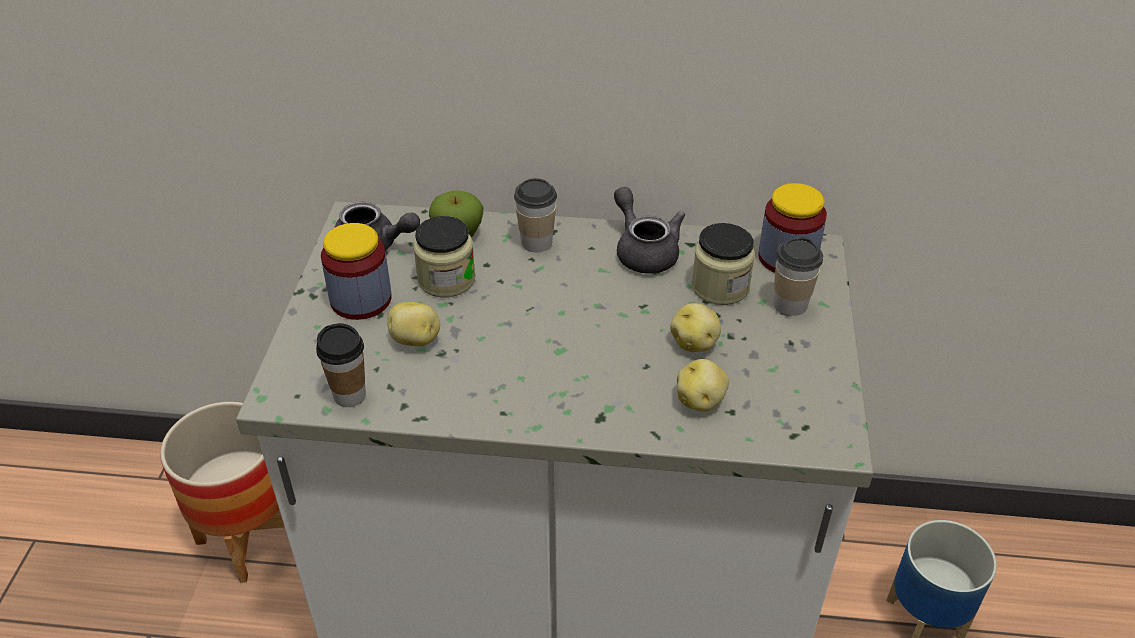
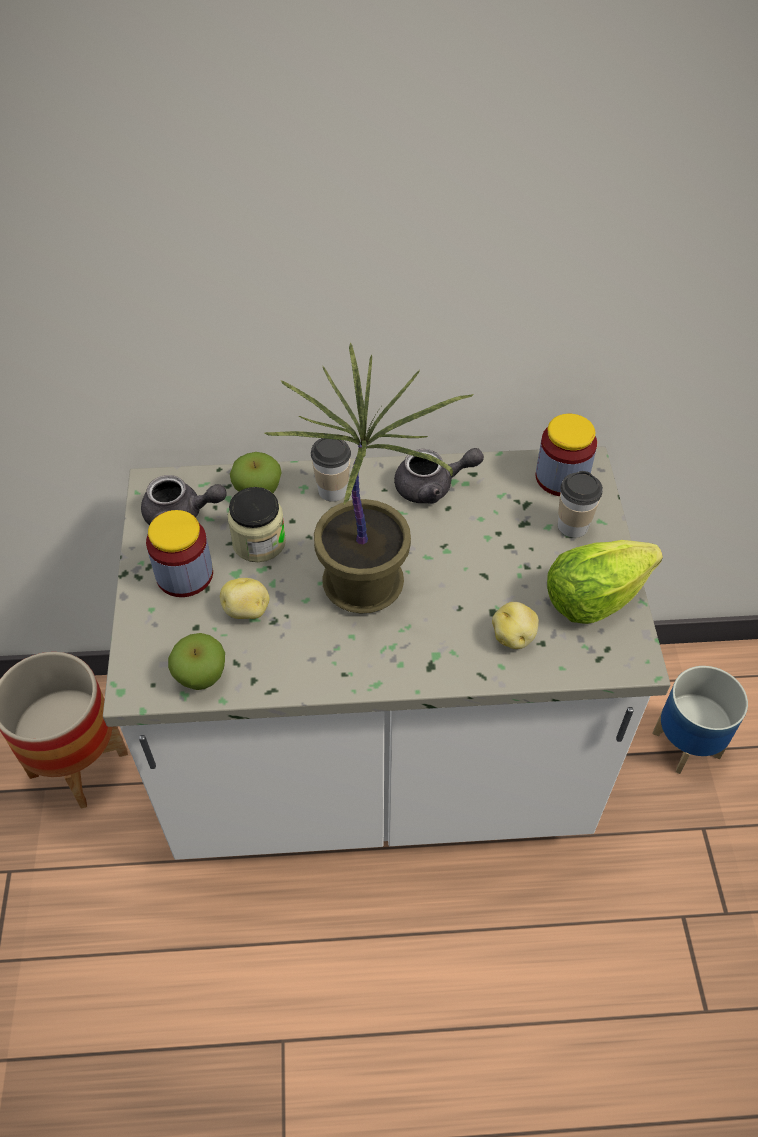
camera: 10 degrees left, 10 degrees up
(349, 395) = (201, 677): cup -> apple
(550, 332) = (367, 585): none -> potted plant
(644, 251) = (432, 486): grey teapot -> grey teapot turned 120 degrees clockwise
(694, 343) = (497, 578): potato -> none
(720, 287) = (508, 516): jar -> none
(799, 375) = (593, 597): none -> lettuce

